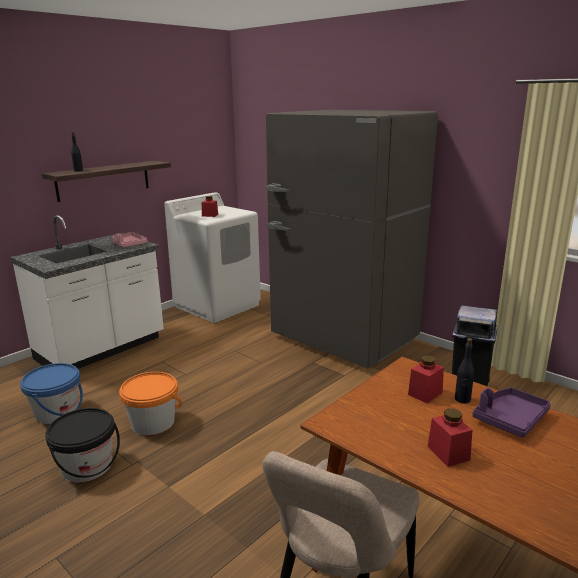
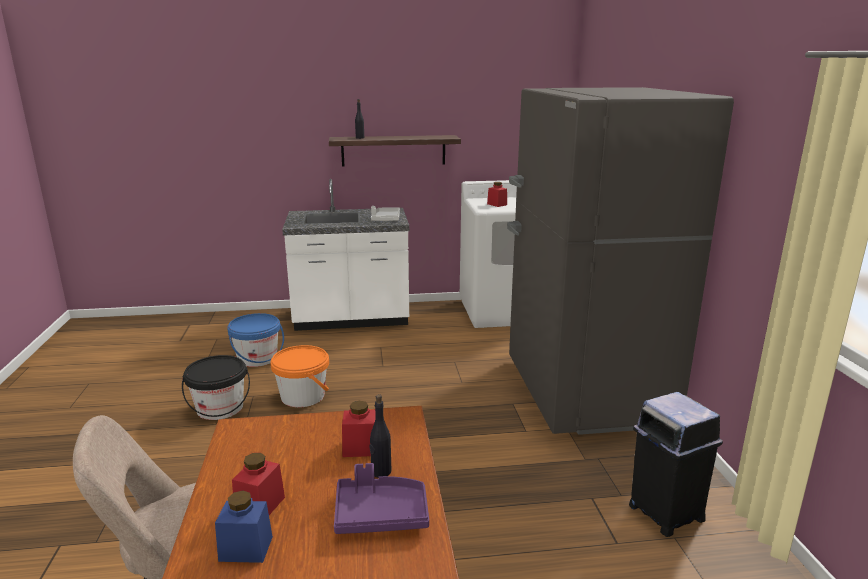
camera: 40 degrees right, 0 degrees up
(128, 244) = (385, 219): pink tray -> grey tray
(494, 477) = (246, 549): none -> blue jar

